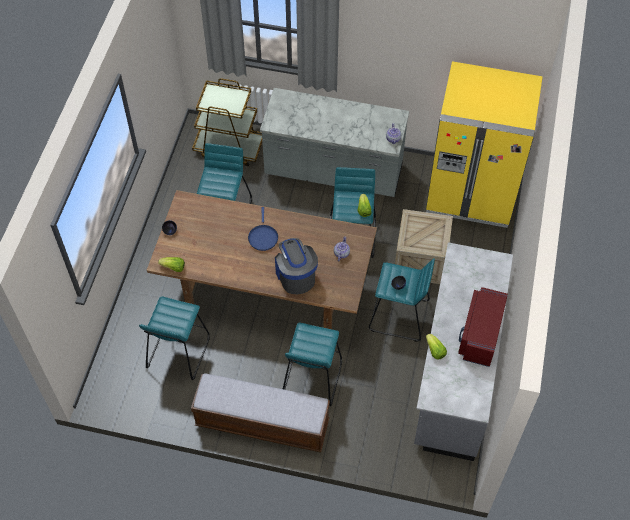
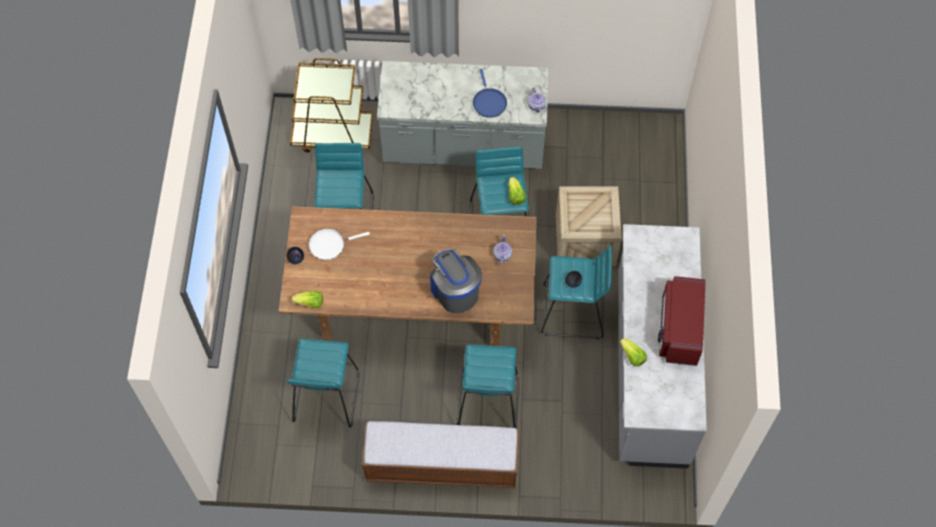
camera: 10 degrees left, 5 degrees up
(200, 224) = (329, 245): none -> white frying pan
(263, 237) = (406, 249): blue frying pan -> blue frying pan (489, 102)
(471, 194) = (629, 150): yellow fridge -> none

